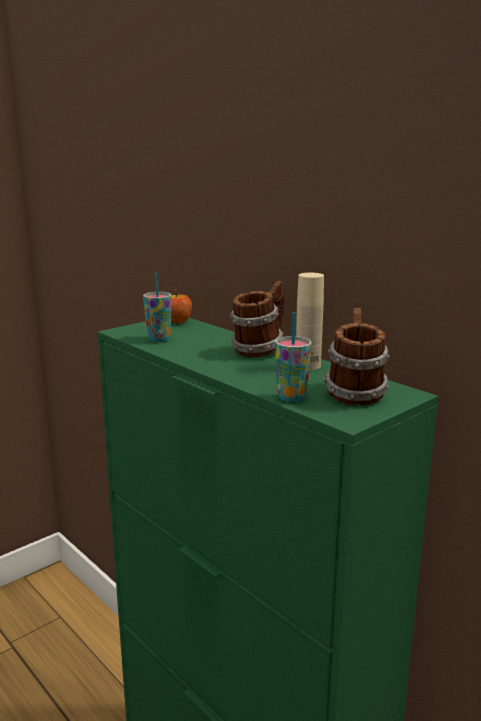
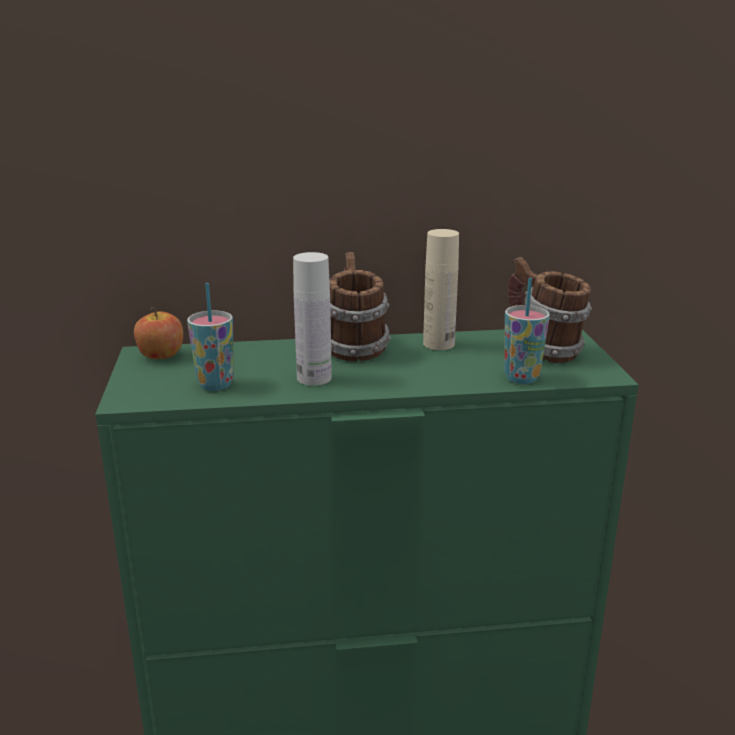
camera: 55 degrees left, 5 degrees up
(200, 353) = (314, 378): none -> white bottle

